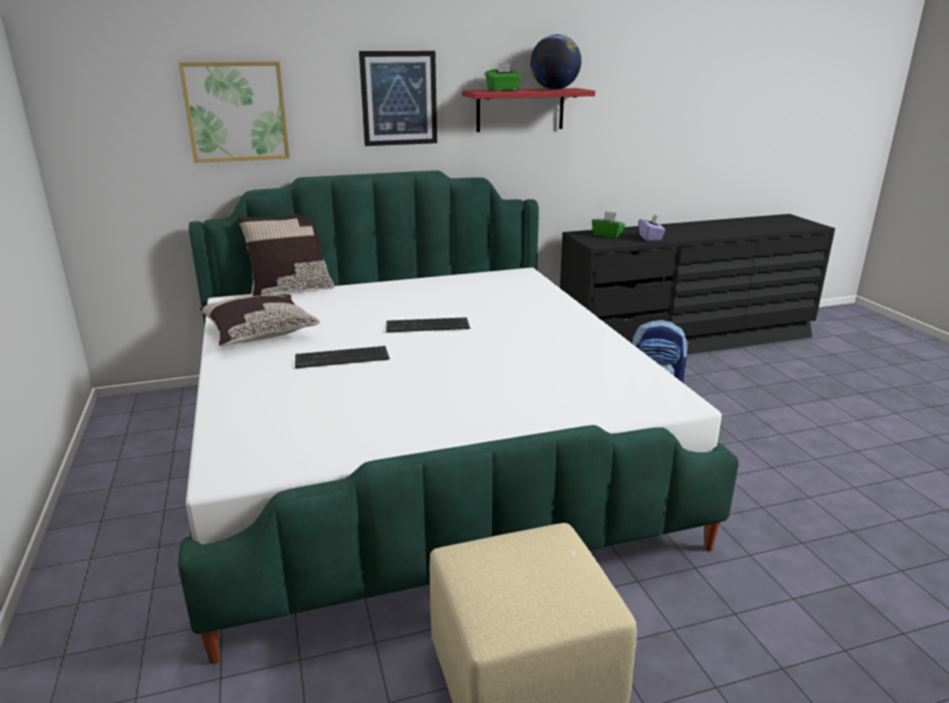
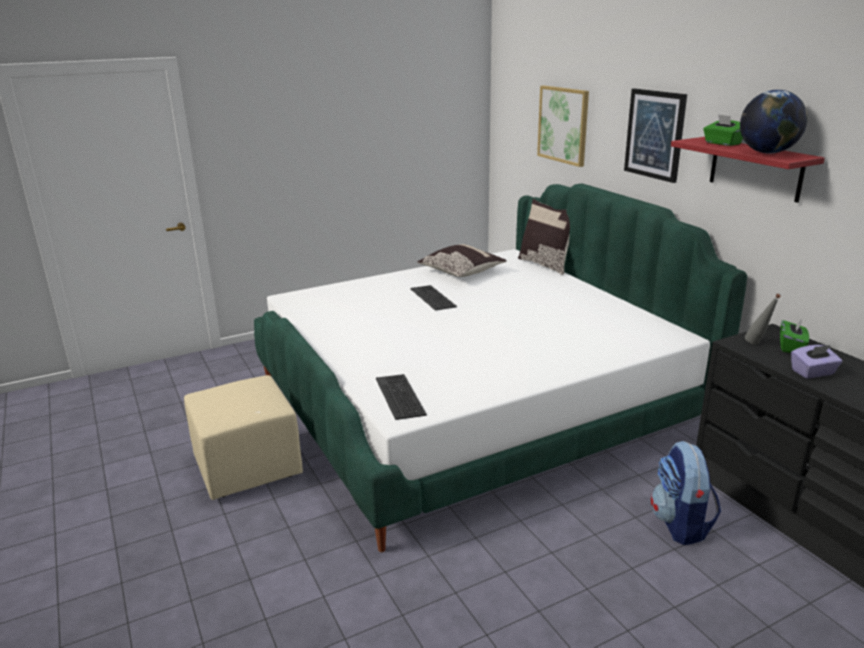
camera: 80 degrees right, 0 degrees up
(427, 325) = (506, 314): keyboard -> keyboard (400, 396)
(602, 241) = (757, 345): none -> grey bottle

